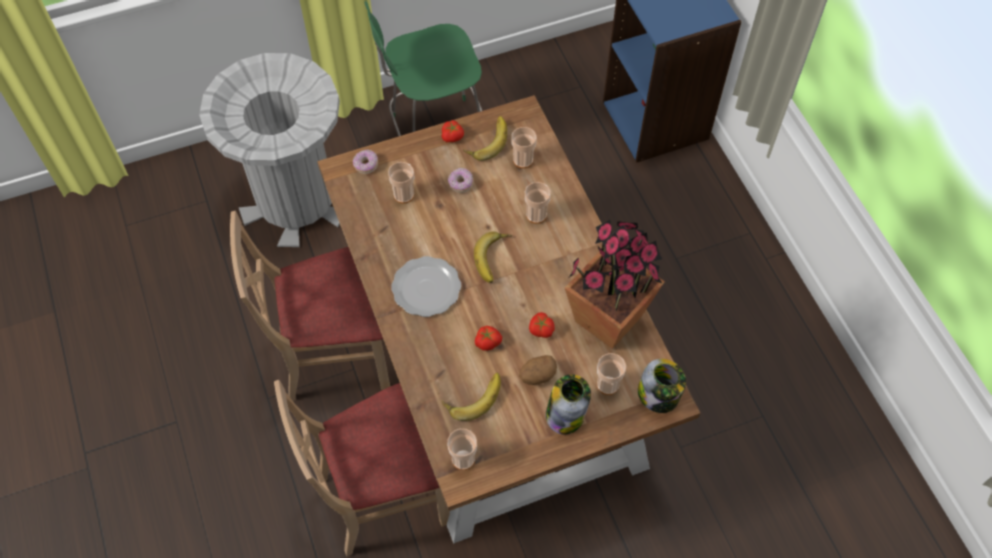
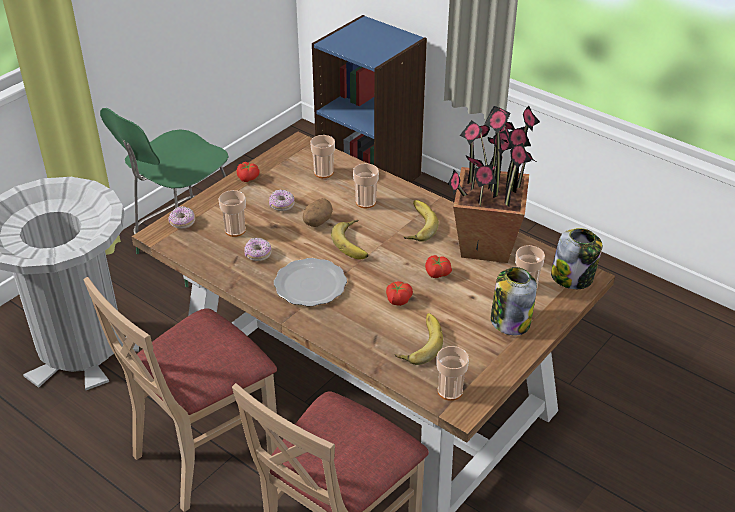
camera: 30 degrees left, 20 degrees down
(405, 232) = (258, 254): none -> donut
(487, 140) = (281, 170): banana -> banana (416, 224)
(537, 375) = (462, 305): potato -> potato (317, 222)

